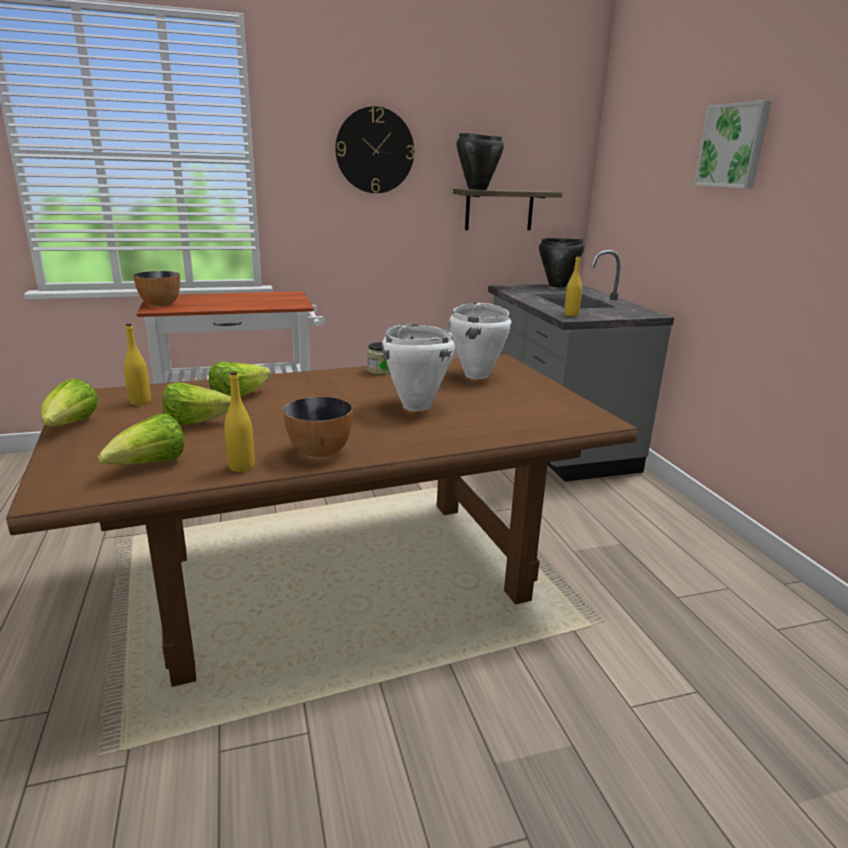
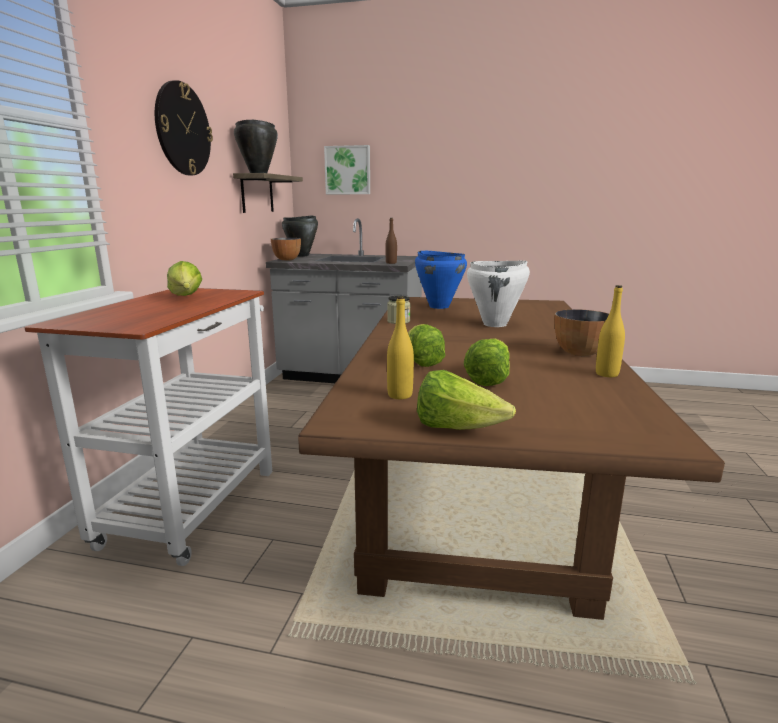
camera: 60 degrees left, 5 degrees down
(150, 465) = (595, 400): lettuce -> lettuce (186, 297)
(160, 304) = (114, 324): bowl -> bowl (286, 259)
(477, 375) = (439, 306): white cooking pot -> blue cooking pot
(571, 314) = (391, 263): yellow bottle -> brown bottle
(733, 146) = (445, 141): picture -> picture (348, 170)

